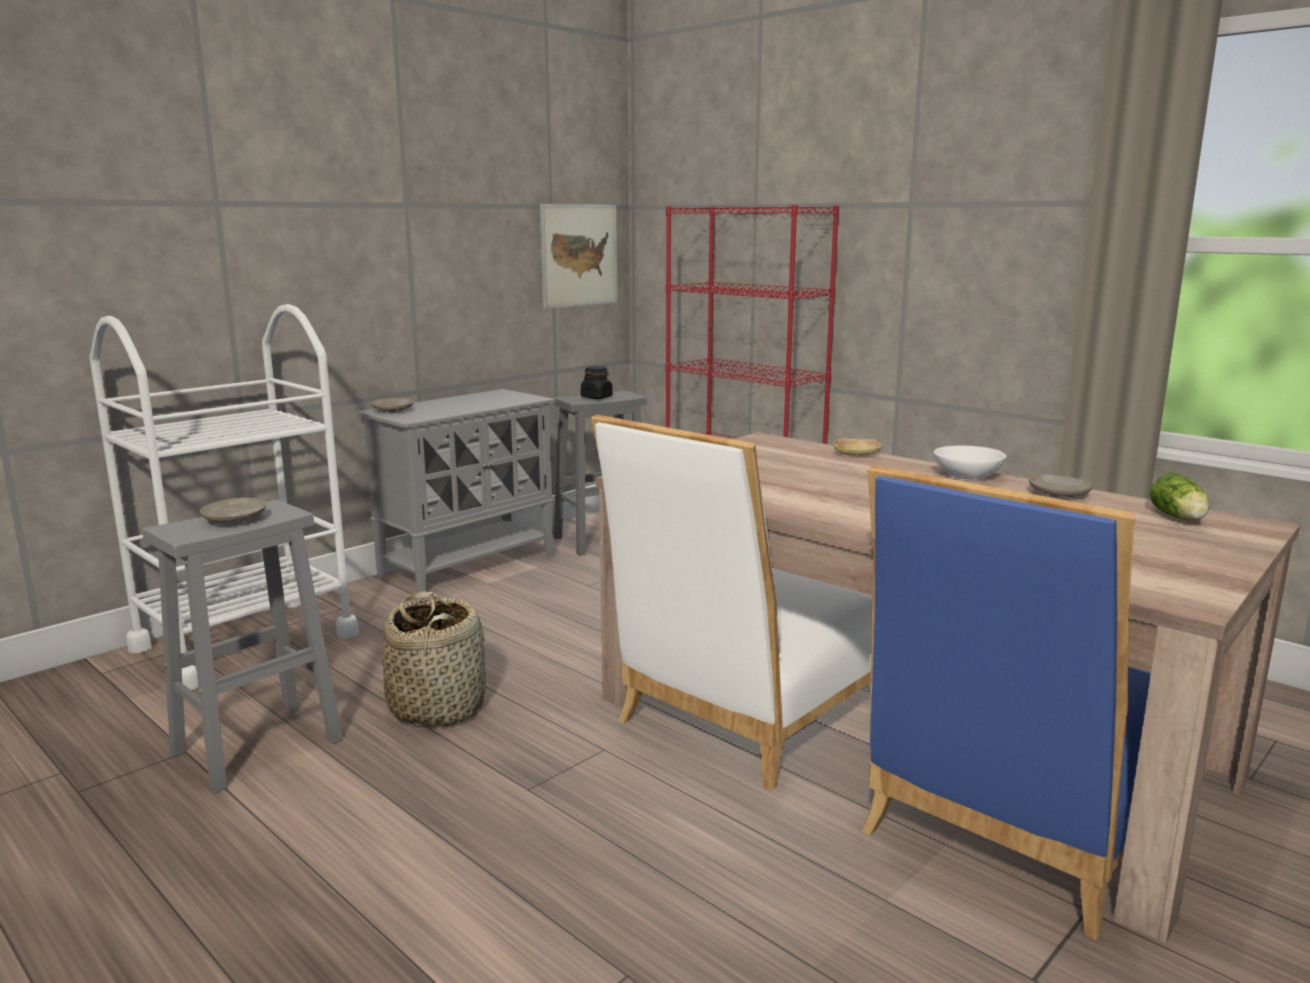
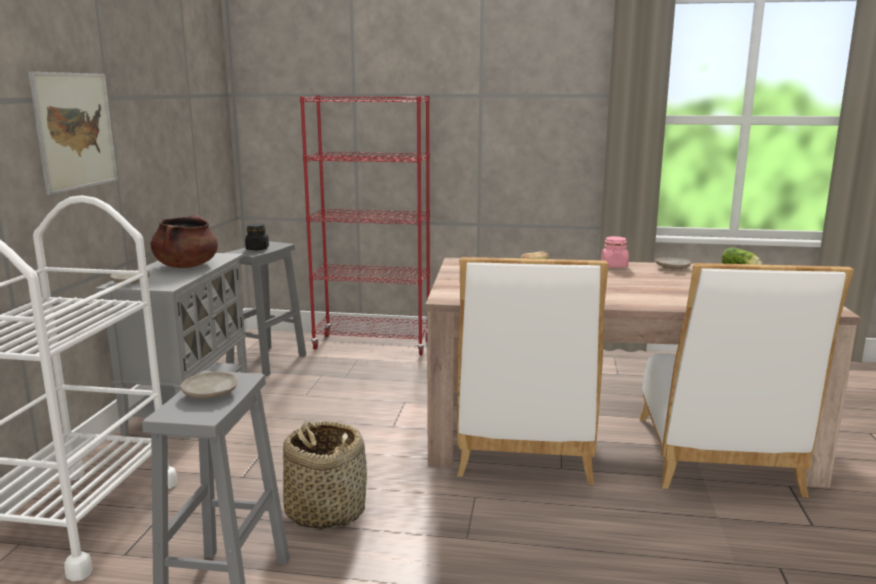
camera: 35 degrees left, 0 degrees up
(474, 403) = (186, 266): none -> brown cooking pot
(579, 255) = (208, 135): picture -> picture (75, 131)
(967, 476) = (614, 266): white bowl -> pink jar
(1014, 829) = (717, 460): blue chair -> white chair

